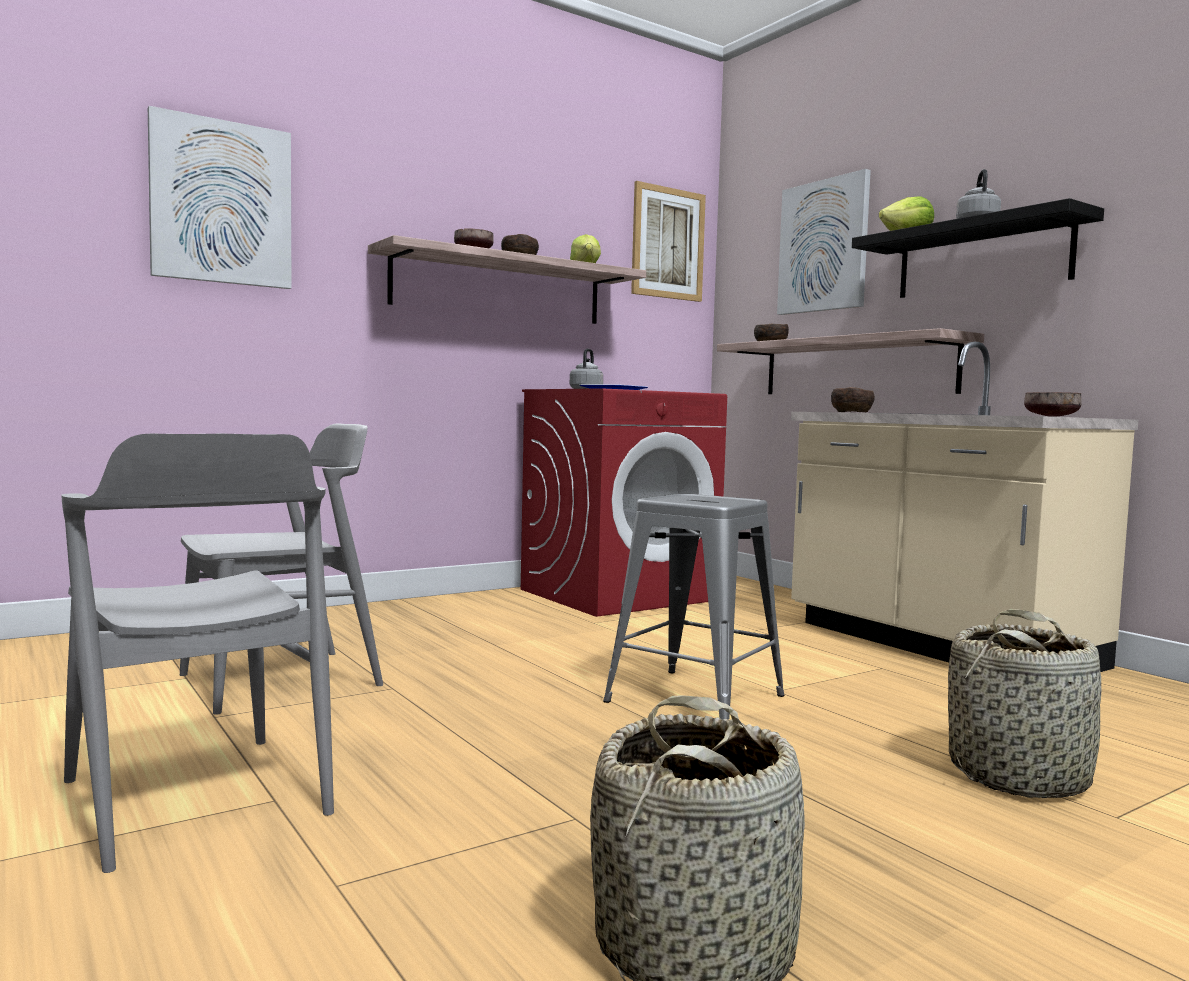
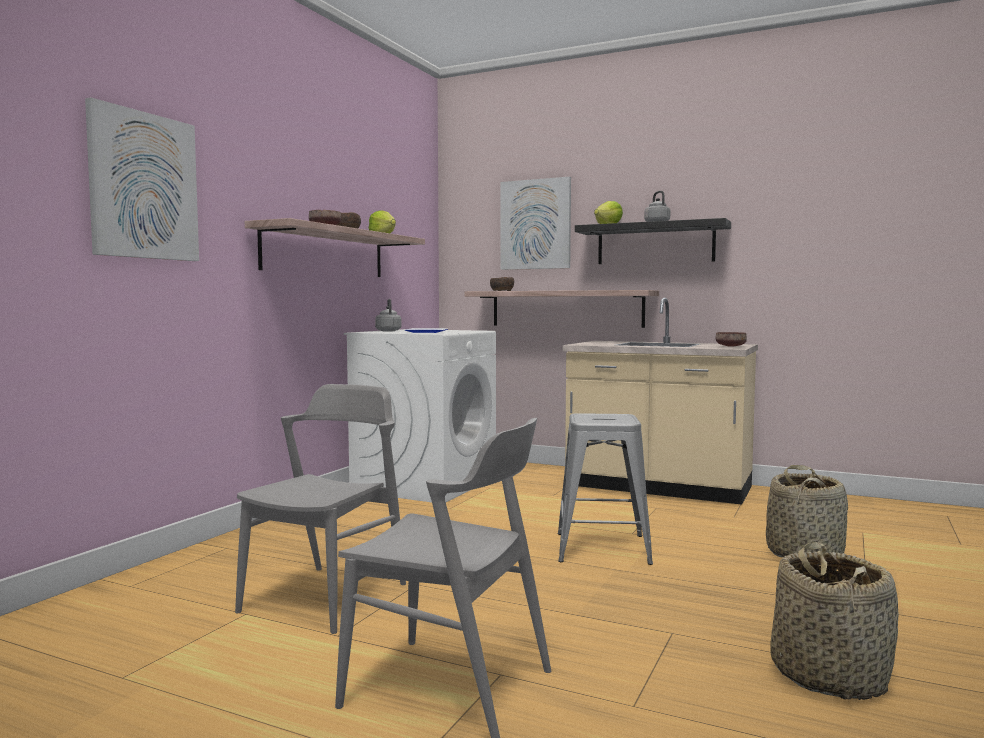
camera: 30 degrees left, 0 degrees up
(618, 595) = (425, 484): red washing machine -> white washing machine
(668, 243) = (415, 213): picture -> none
(851, 412) = (593, 343): brown bowl -> none

